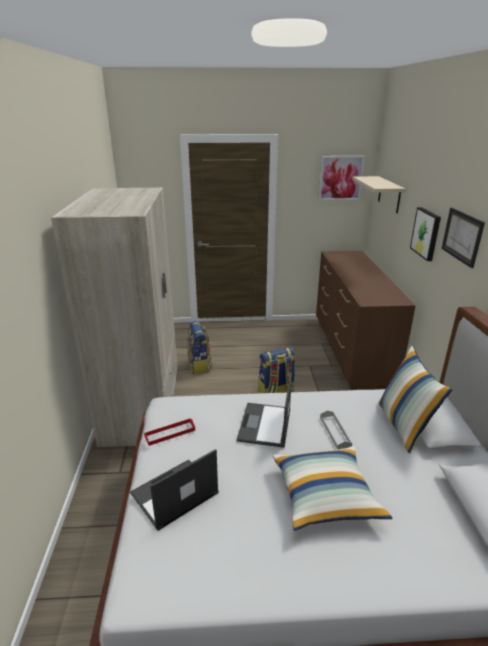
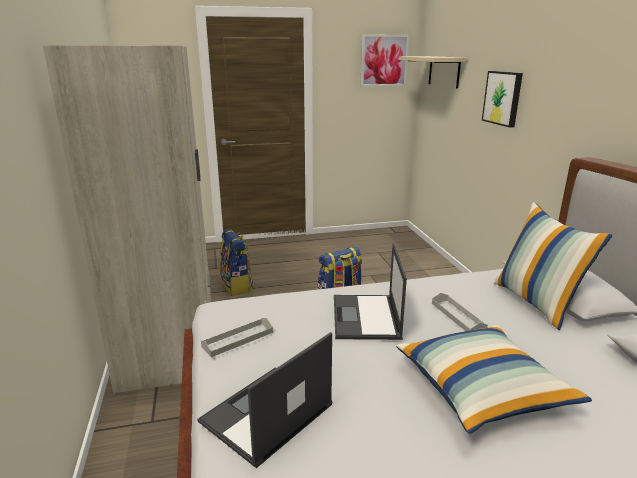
camera: 10 degrees left, 5 degrees down
(170, 433) = (238, 339): red tray -> grey tray
(350, 351) = (413, 257): brown dresser -> none
(462, 236) = (557, 85): picture -> none

